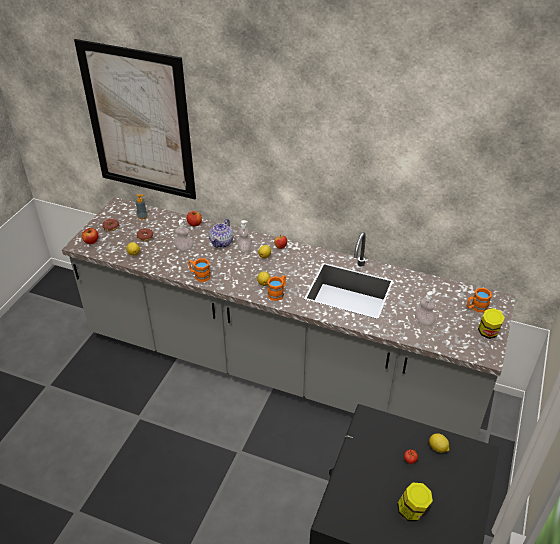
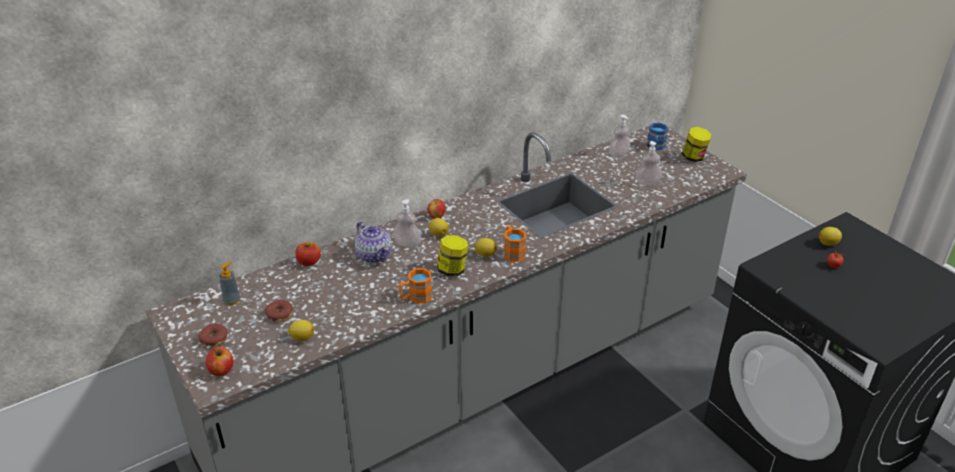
camera: 55 degrees left, 5 degrees down
(138, 123) = (181, 152): picture -> none
(184, 248) = (347, 289): soap dispenser -> soap dispenser (618, 154)
(412, 511) = (895, 292): jar -> jar (452, 270)
(476, 307) = (655, 147): orange mug -> blue mug

